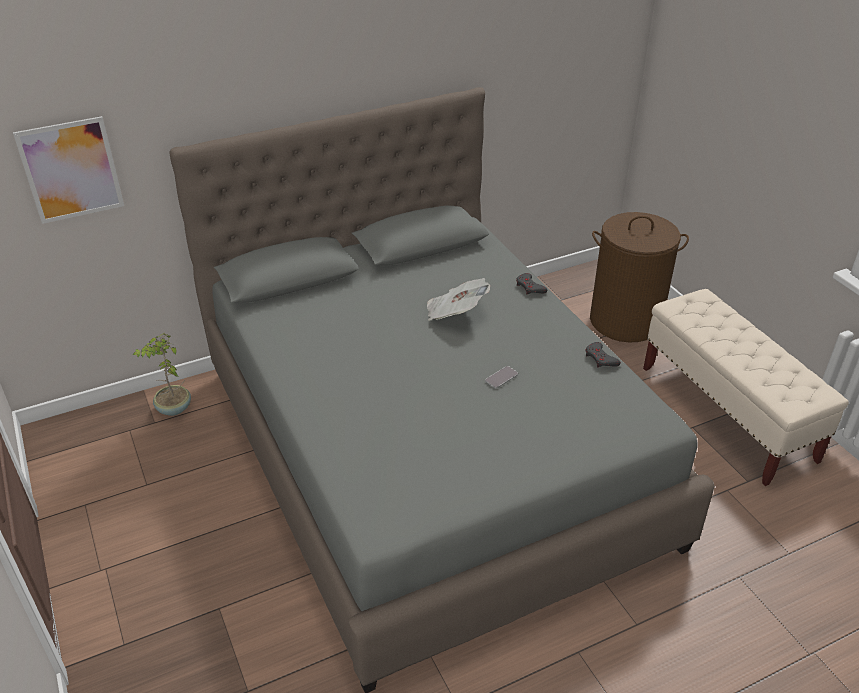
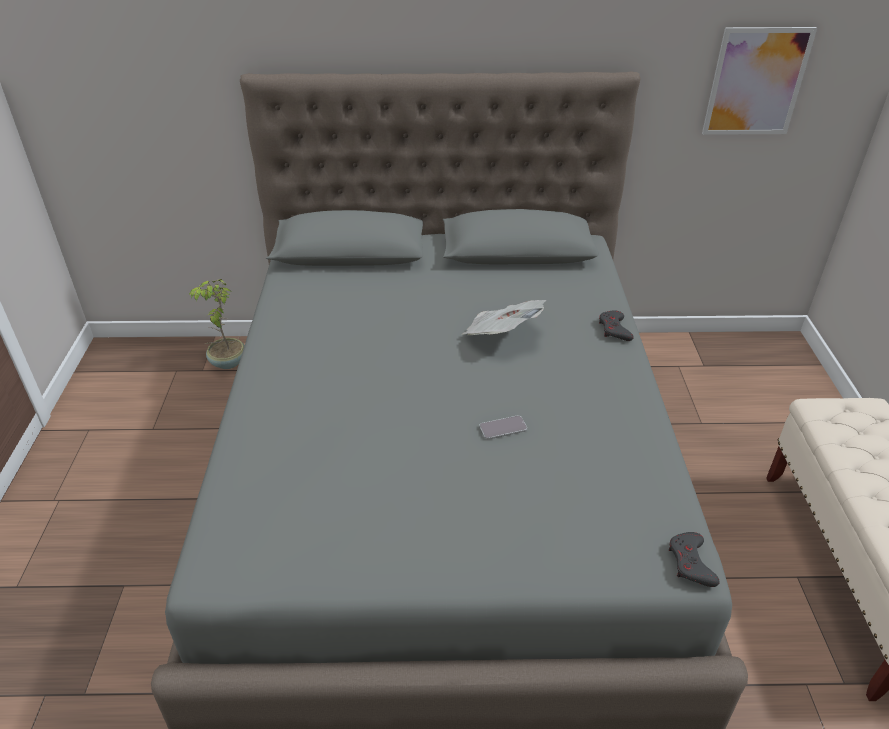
camera: 25 degrees right, 0 degrees up
(71, 170) = (141, 79): picture -> picture (756, 82)
(600, 358) = (650, 444): grey game controller -> grey game controller (691, 563)
(625, 321) = (773, 412): brown laundry basket -> none

